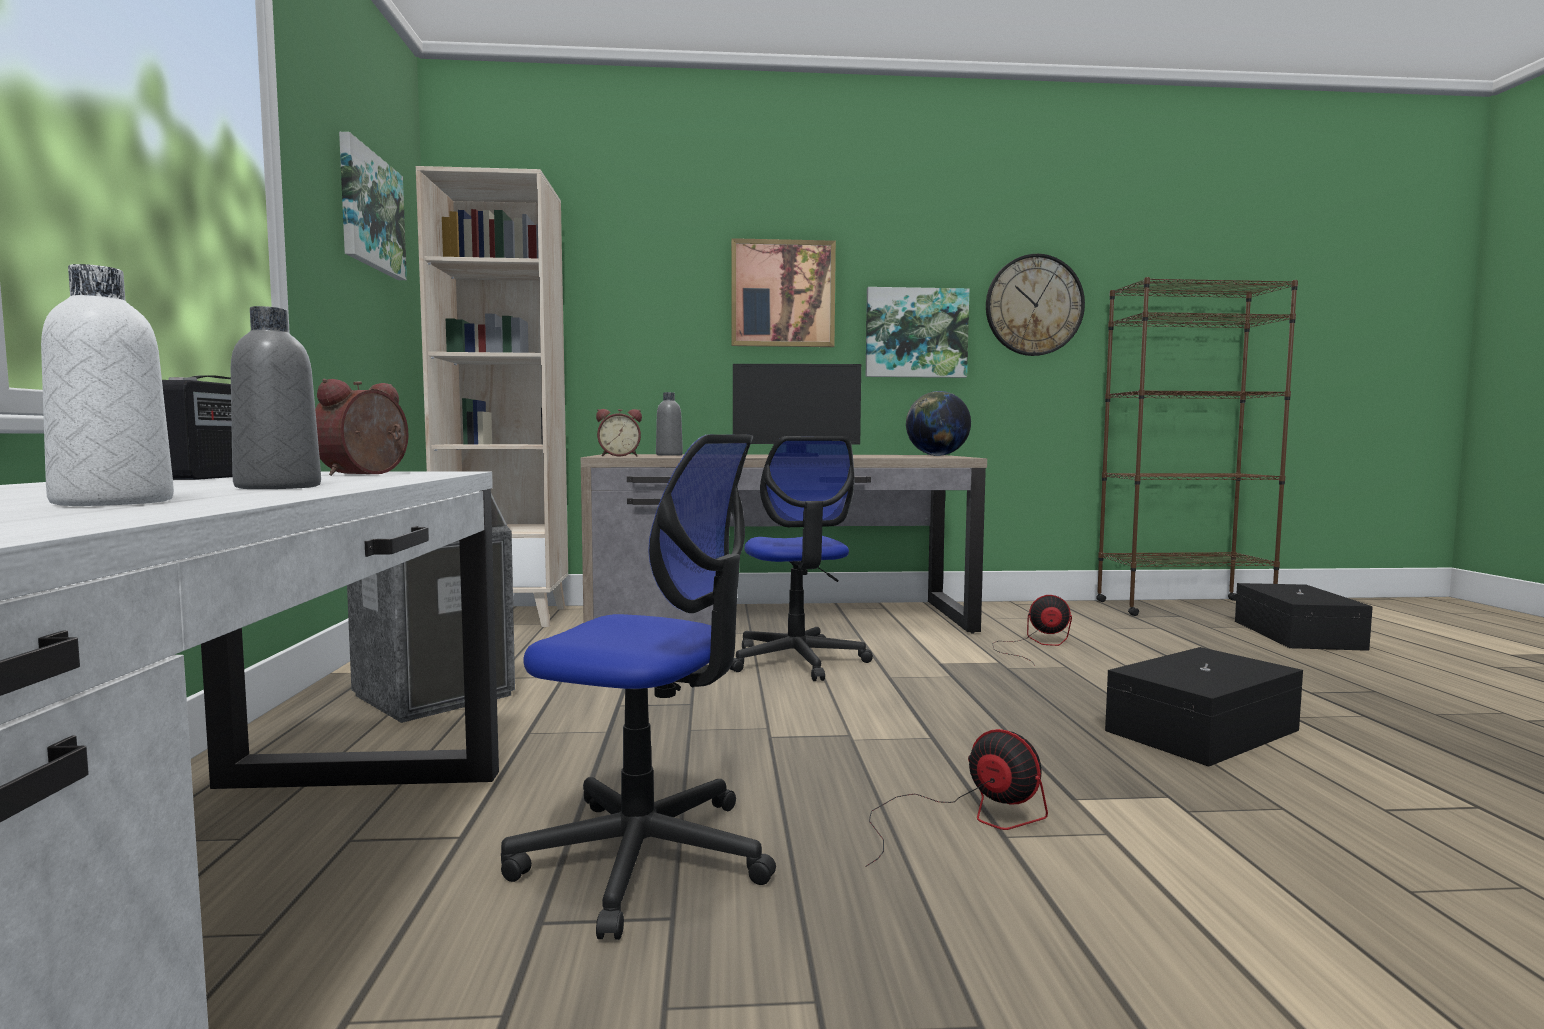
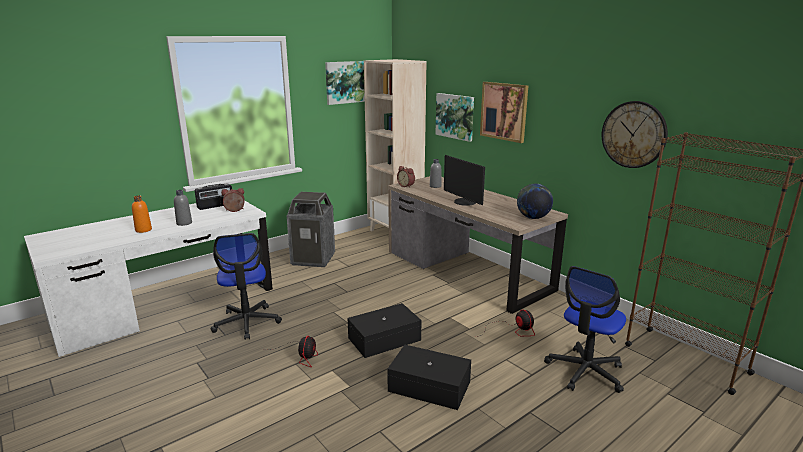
camera: 55 degrees right, 15 degrees up
(113, 502) = (143, 230): white bottle -> orange bottle
(797, 661) = (413, 292): office chair -> office chair (585, 371)
(916, 333) = (563, 141): picture -> picture (455, 116)
(1298, 634) = (672, 404): black storage box -> black storage box (385, 339)

